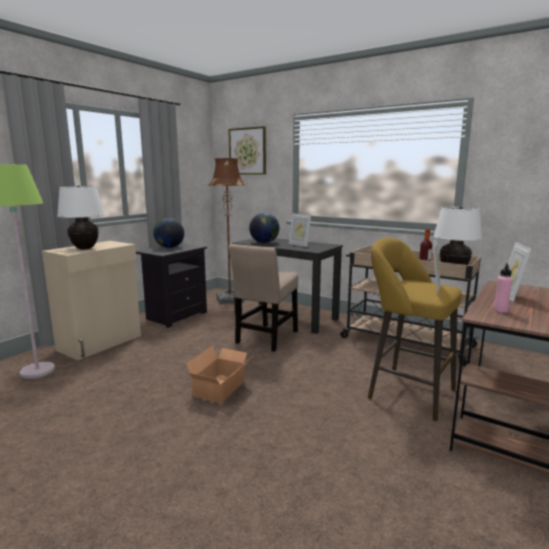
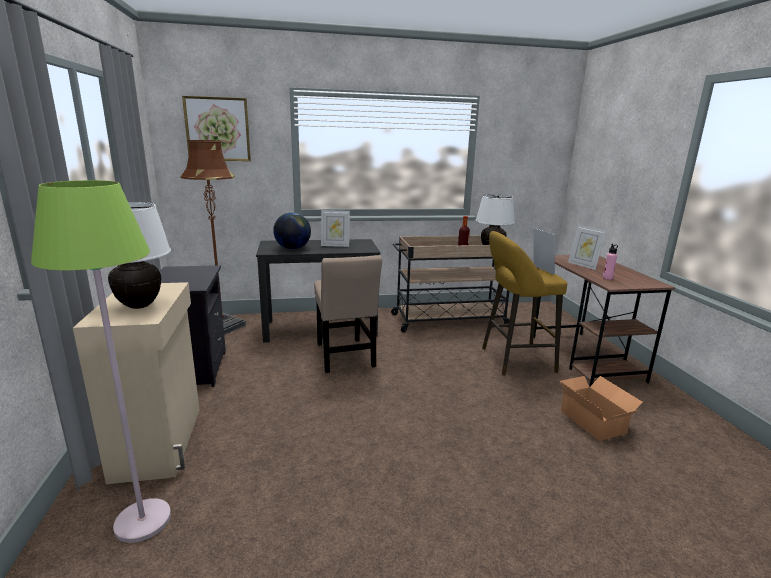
camera: 45 degrees left, 5 degrees up
(169, 247) = (175, 276): globe -> none
(222, 388) = (399, 420): cardboard box -> cardboard box (593, 420)

